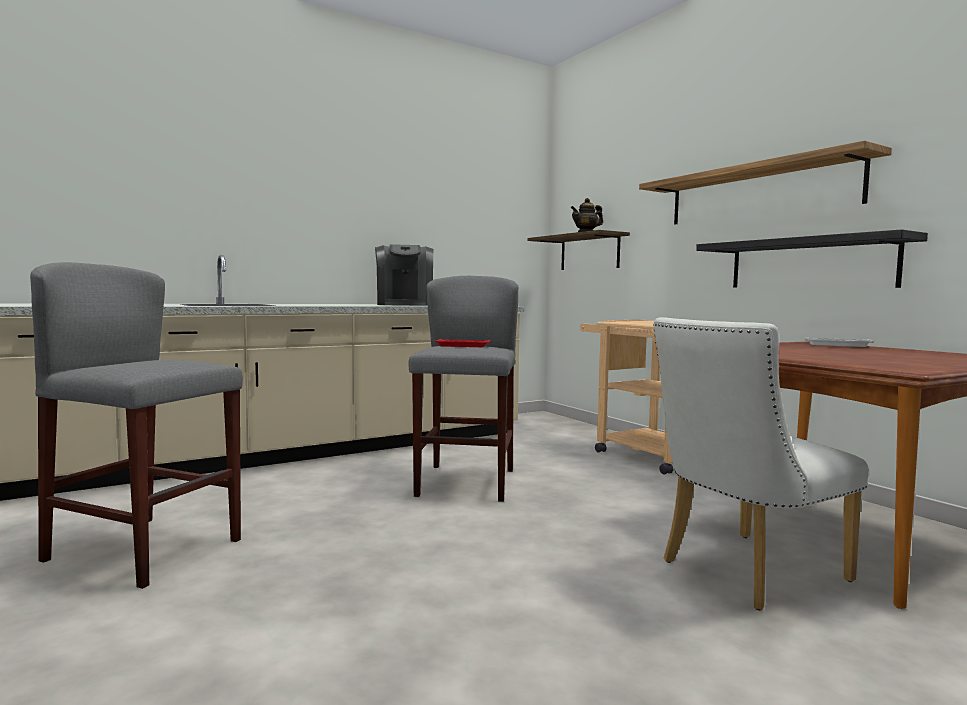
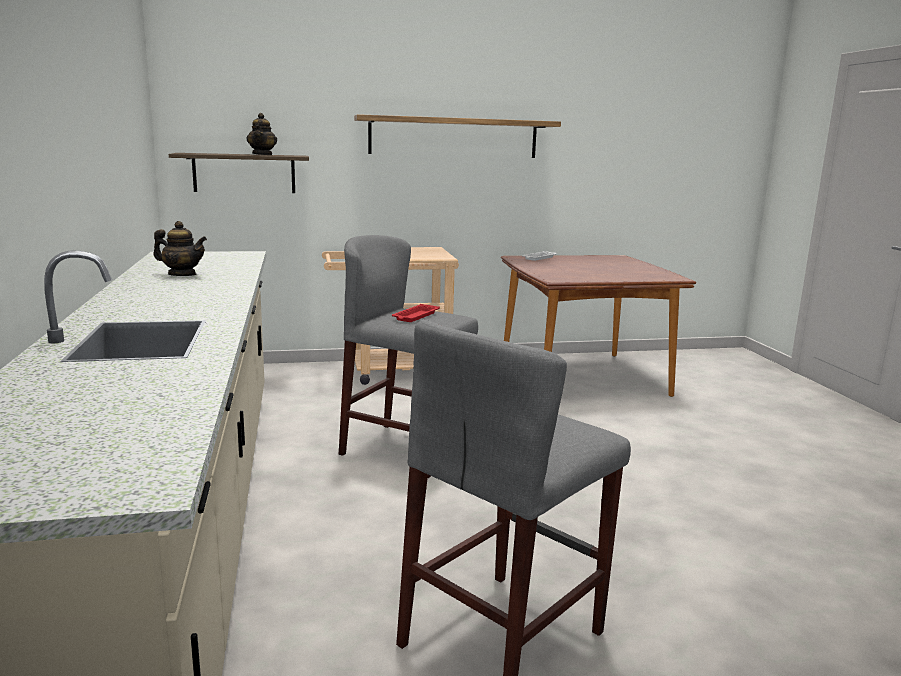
camera: 70 degrees left, 10 degrees up
(405, 304) = (182, 275): coffee machine -> teapot
(743, 573) = (626, 412): white chair -> none
(809, 264) = (496, 198): black shelf -> none

